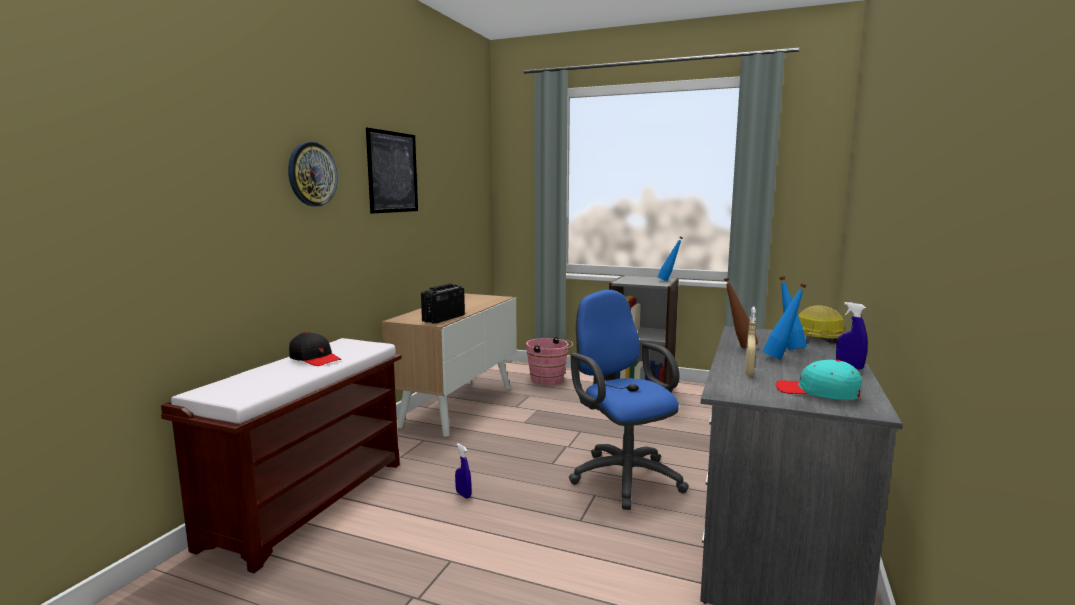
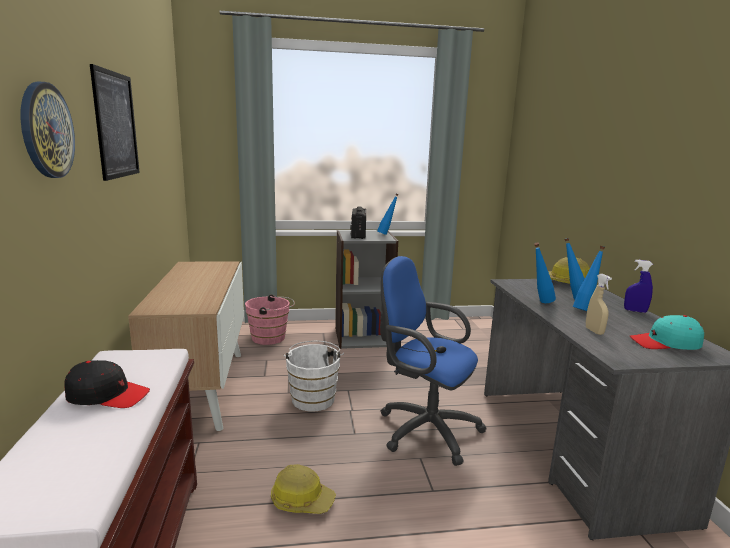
camera: 30 degrees left, 5 degrees up
(443, 319) = (203, 301): radio -> radio (358, 235)
(463, 495) = (302, 500): blue spray bottle -> hard hat
(542, 430) = (313, 398): none -> white bucket
(738, 347) = (540, 302): brown bottle -> blue bottle

